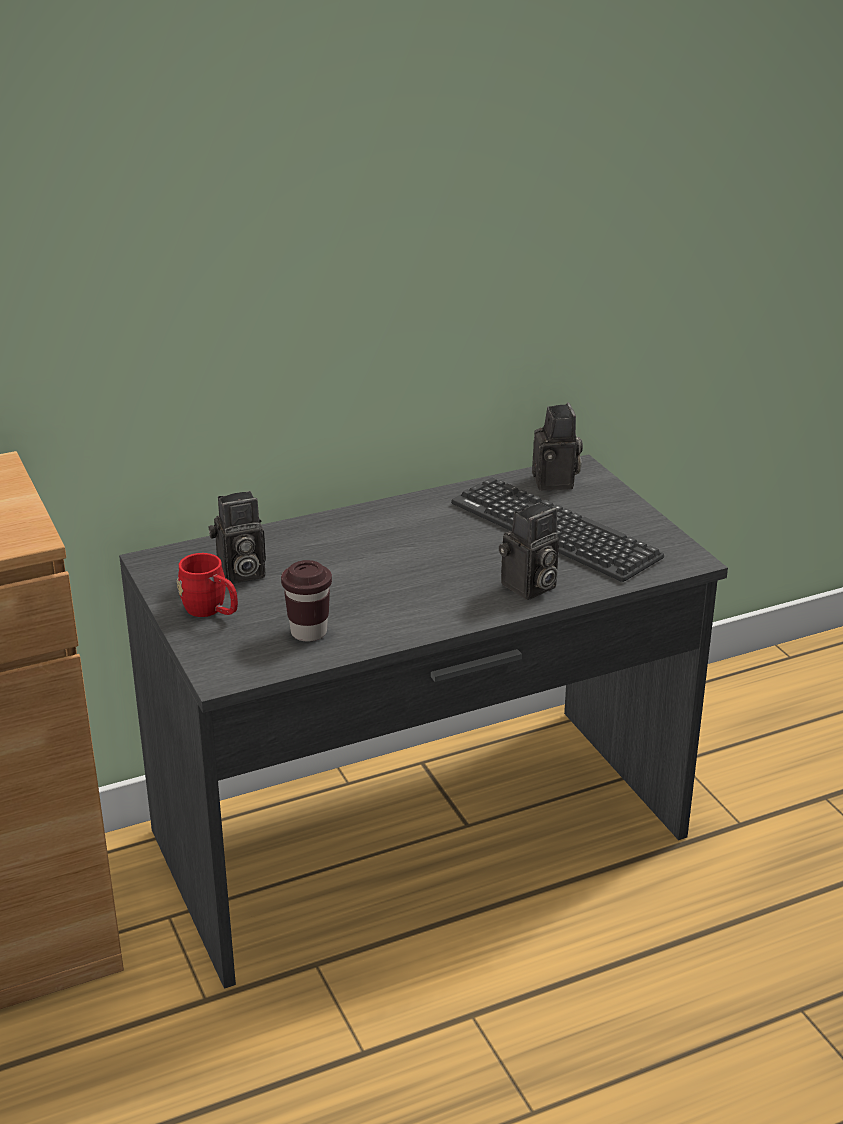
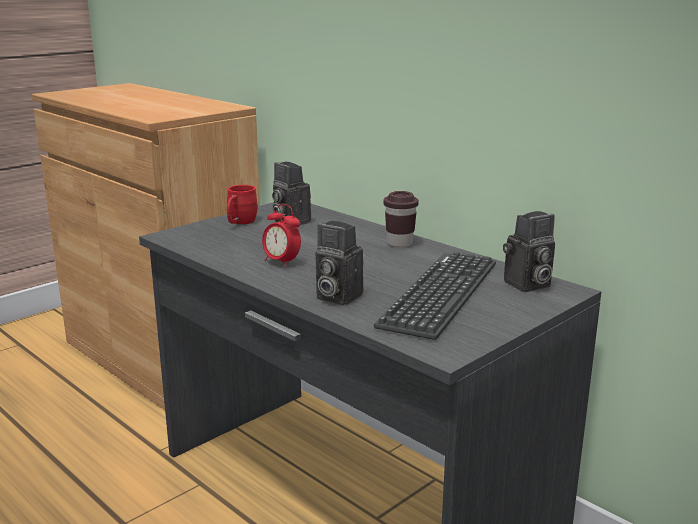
camera: 70 degrees right, 10 degrees down
(309, 632) = (228, 246): brown cup -> brown cup (399, 243)
(399, 603) = (281, 262): none -> alarm clock

